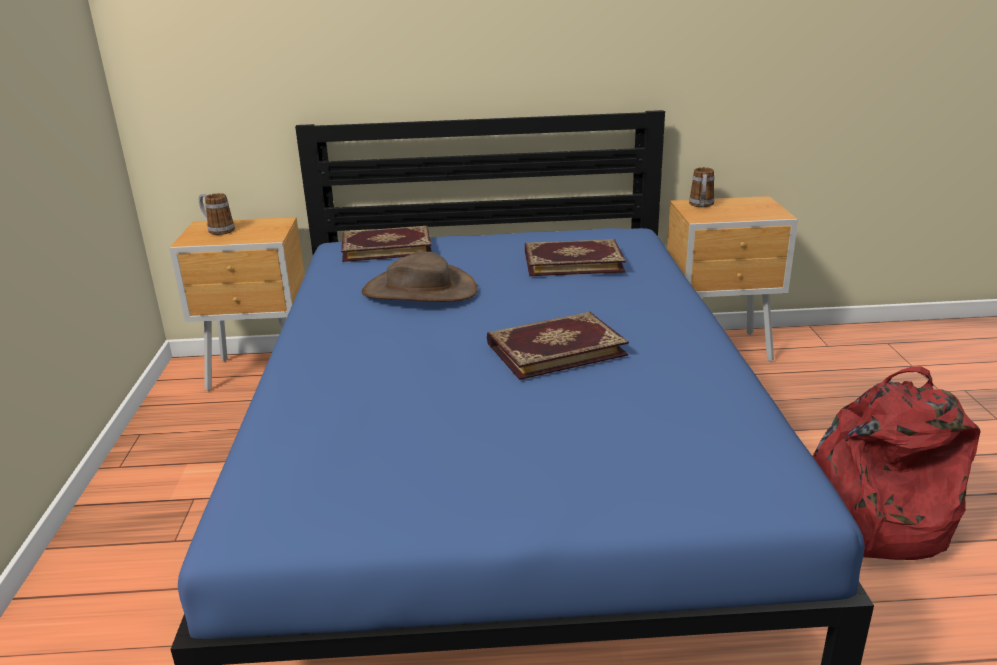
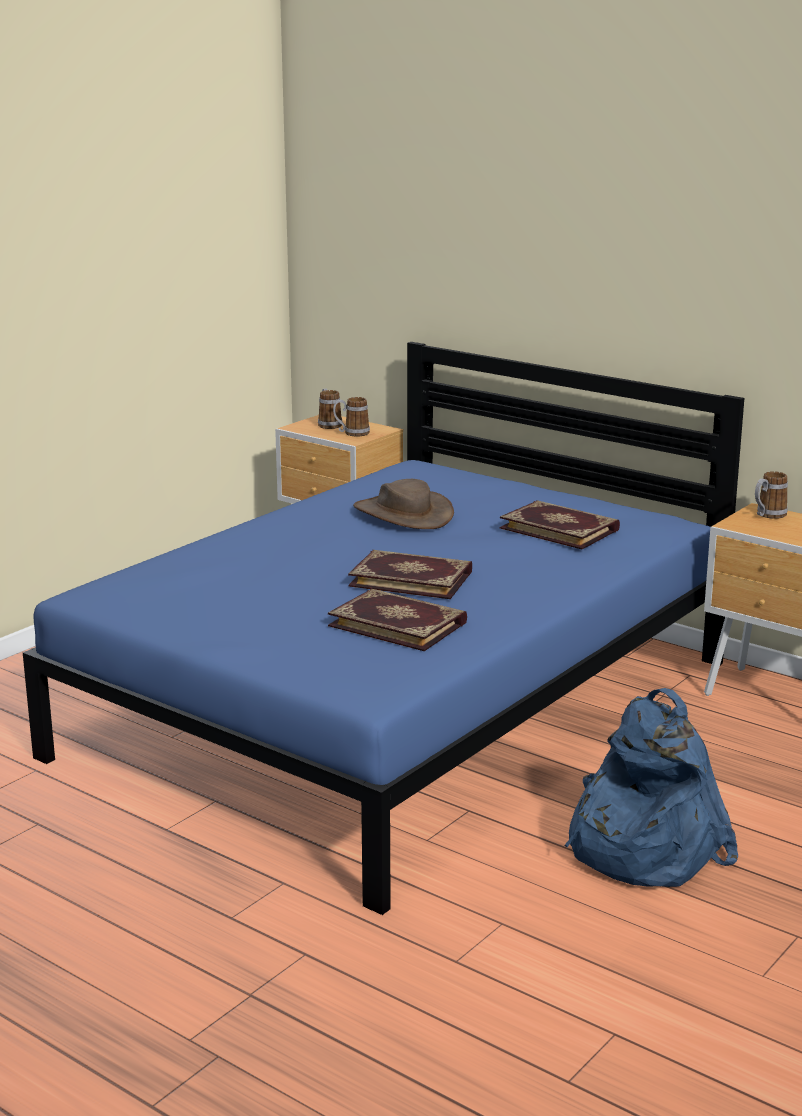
camera: 40 degrees right, 5 degrees down
(256, 232) = (351, 433): none -> mug
(386, 247) = (445, 475): book -> book (398, 624)
(864, 516) = (640, 846): red backpack -> blue backpack

